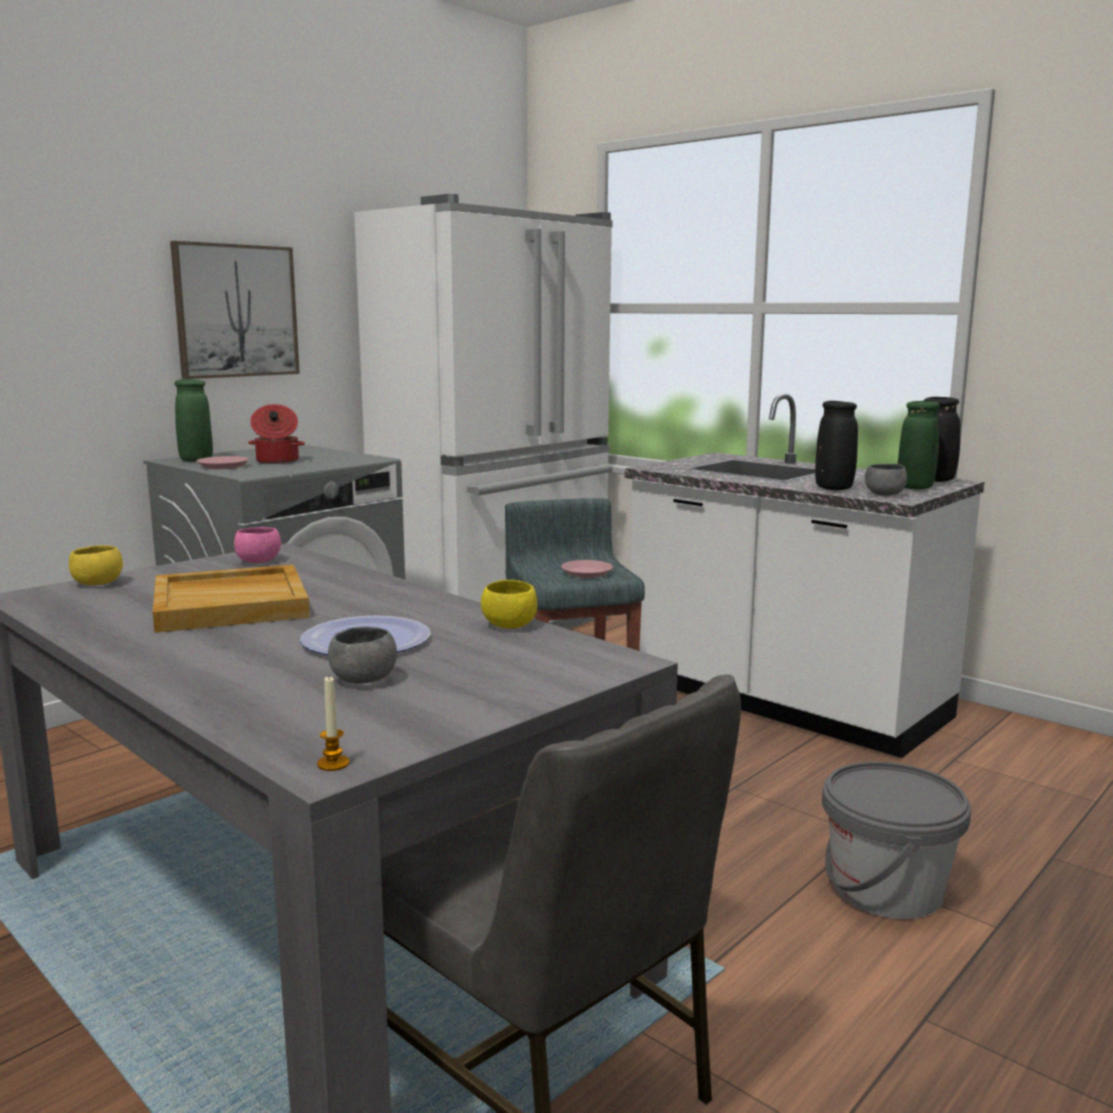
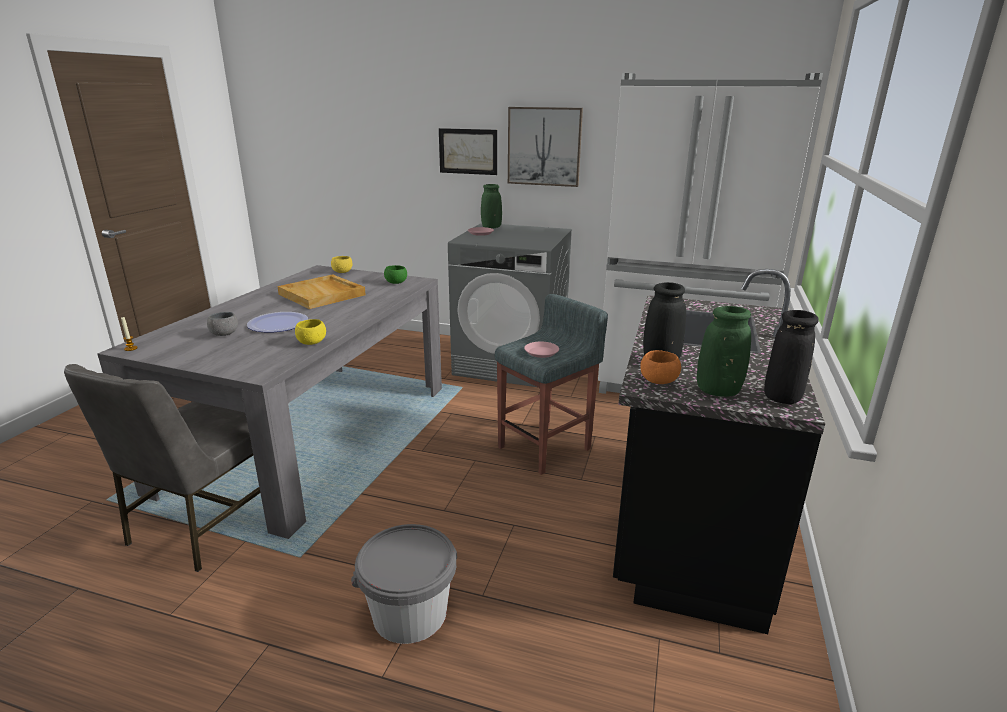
camera: 65 degrees right, 10 degrees up
(95, 324) = (468, 151): none -> picture
(258, 562) = (396, 282): pink bowl -> green bowl
(277, 461) = (506, 236): cooking pot -> none
(783, 701) = (686, 523): white counter -> black counter
(884, 494) = (658, 381): grey bowl -> orange bowl

